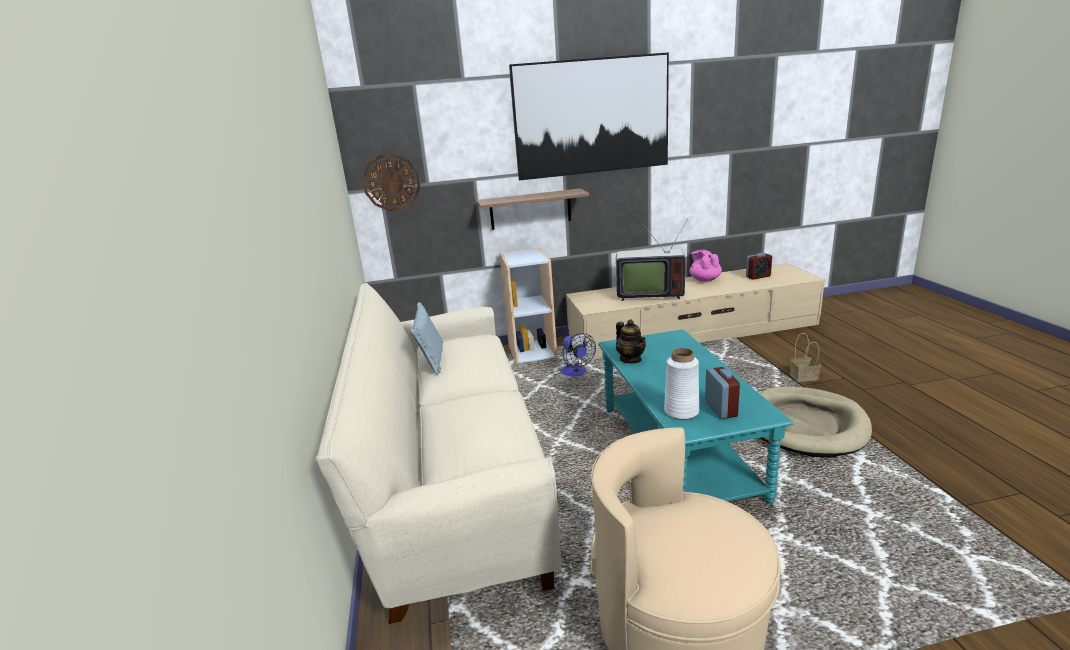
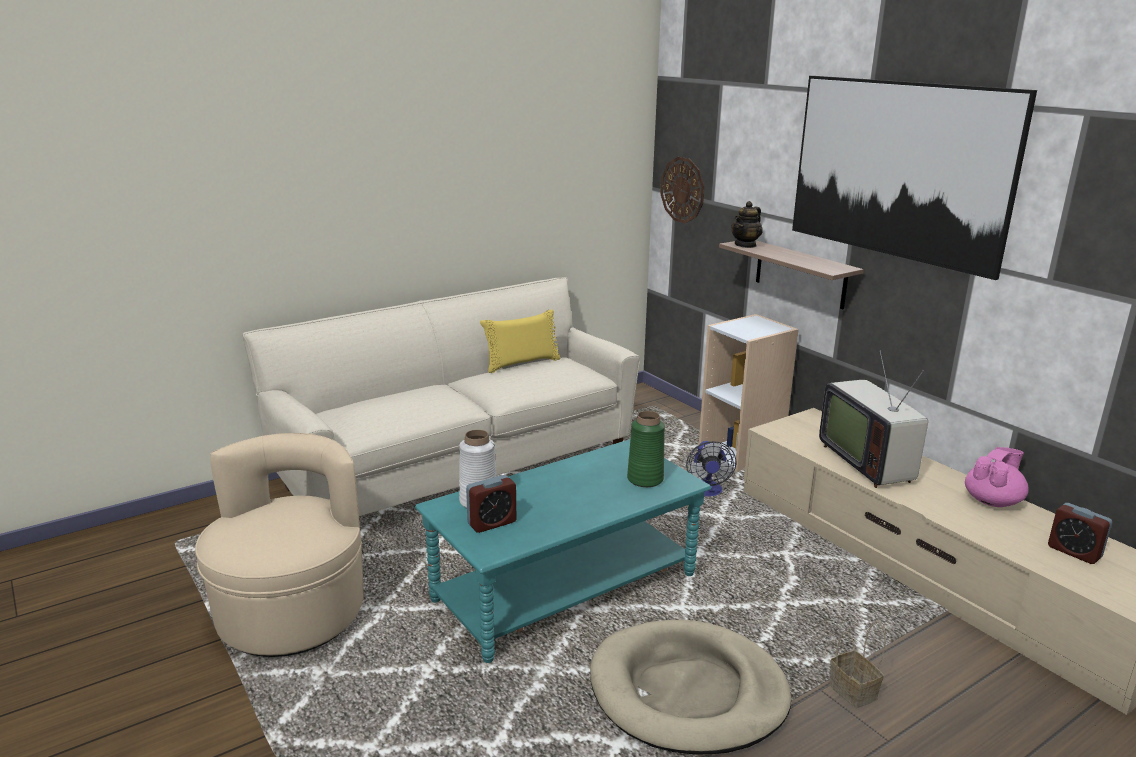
camera: 65 degrees right, 0 degrees up
(431, 358) = (521, 363): blue pillow -> yellow pillow
(576, 373) = (706, 492): fan -> fan turned 45 degrees counterclockwise
(630, 359) = (593, 461): teapot -> teapot (745, 245)
(667, 346) = (645, 479): none -> green vase

